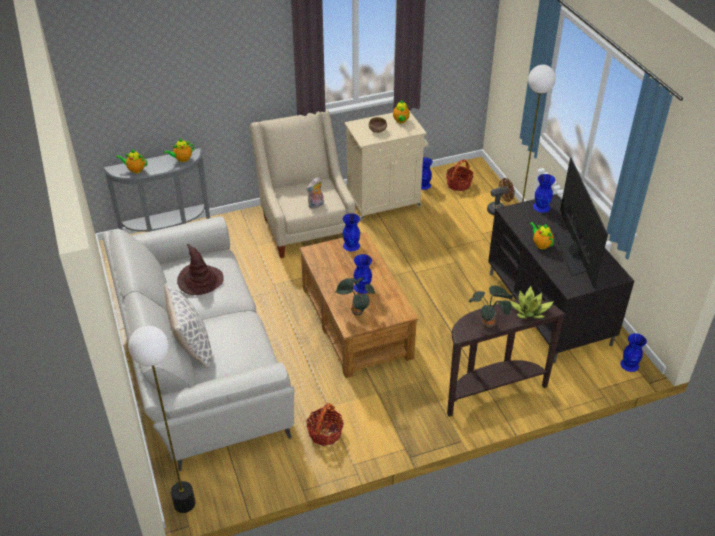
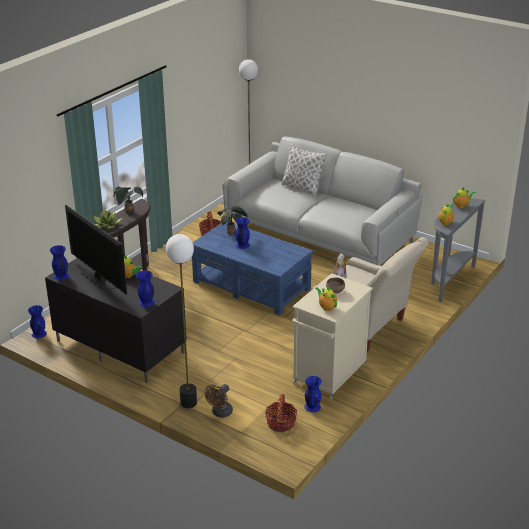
camera: 145 degrees right, 10 degrees down
(200, 280) = (344, 210): brown hat -> none
(351, 245) = (279, 264): blue vase -> blue vase (61, 276)
(356, 321) = (251, 285): brown coffee table -> blue coffee table

